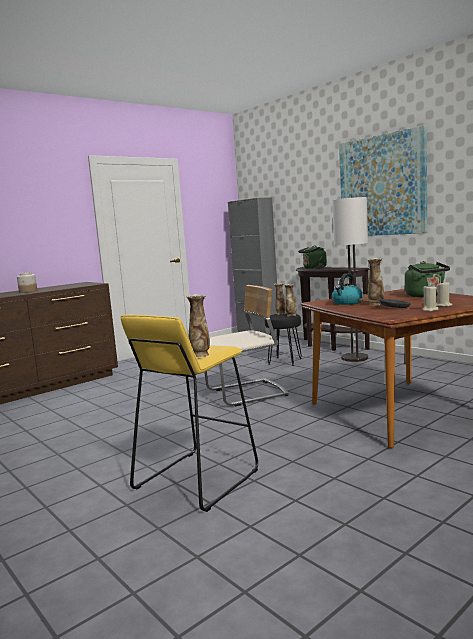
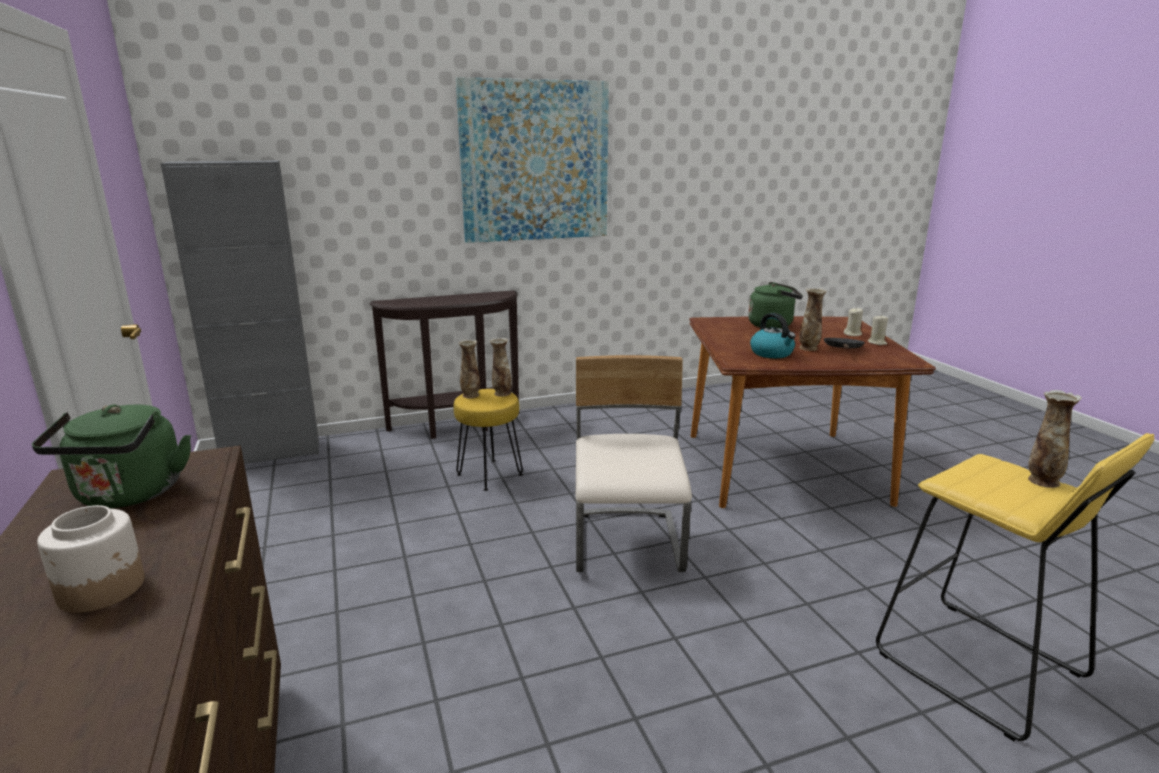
camera: 70 degrees left, 10 degrees up
(285, 361) = (490, 474): black stool -> yellow stool
(313, 268) = (427, 302): green kettle -> green kettle (129, 495)
(355, 358) = (548, 431): floor lamp -> none

